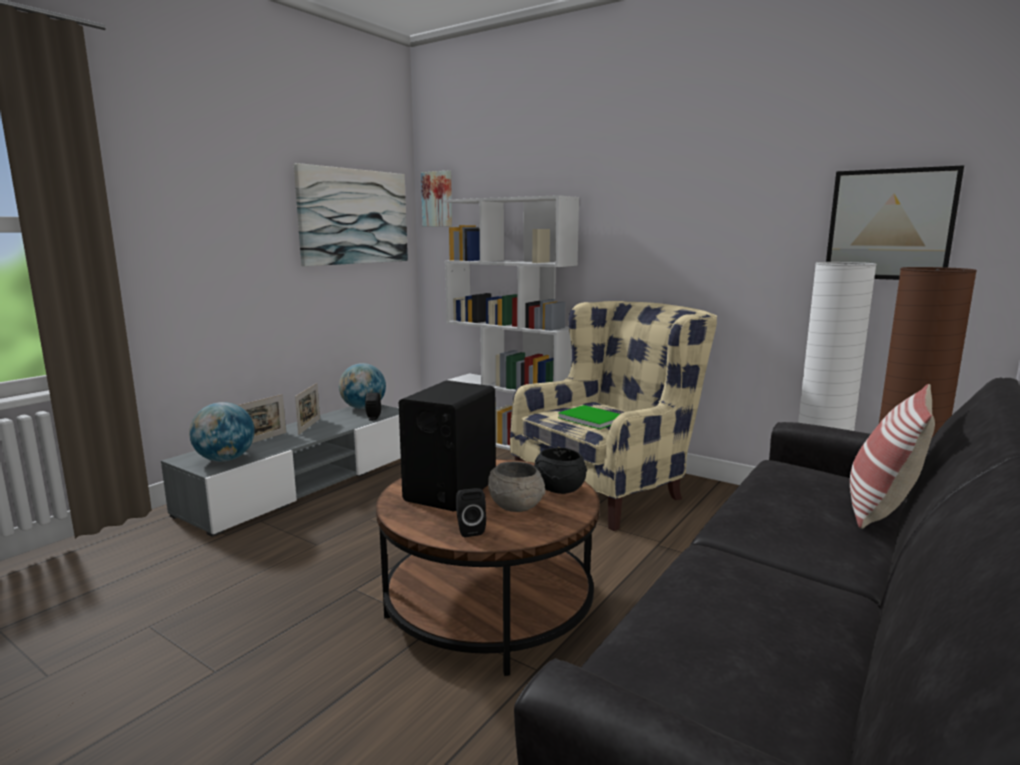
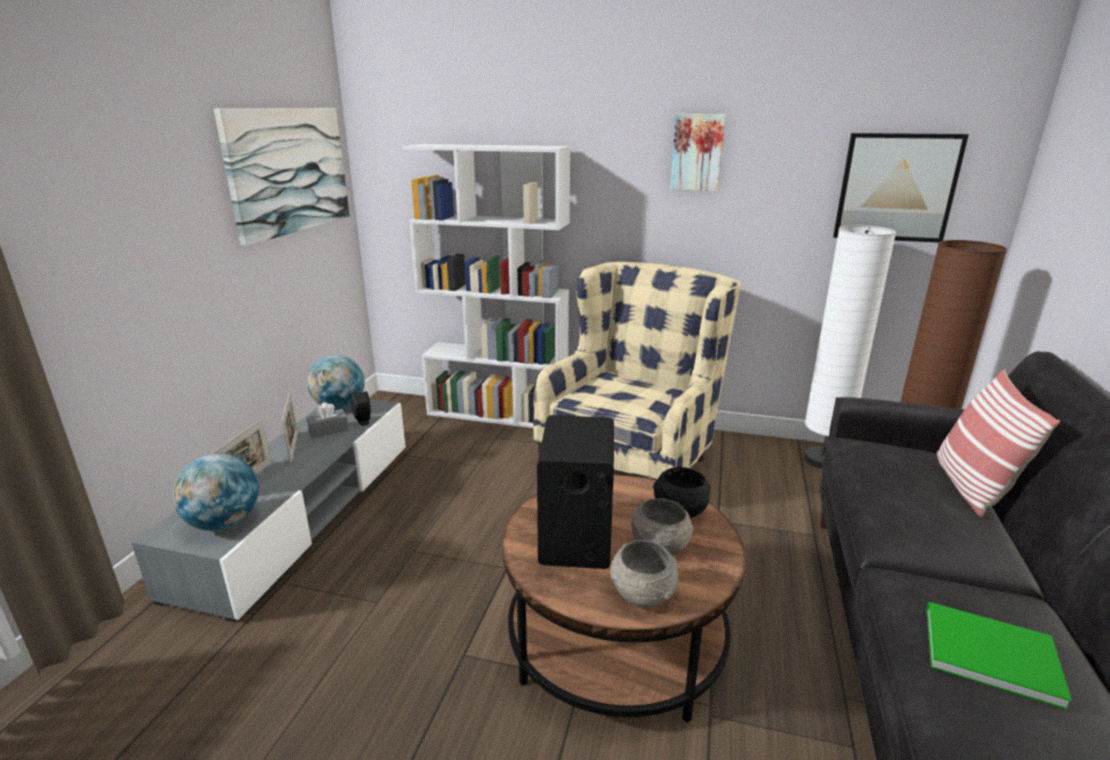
camera: 20 degrees left, 10 degrees up
(342, 420) = (328, 430): none -> grey tissue box
(438, 199) = (381, 139): picture -> picture (697, 152)
(469, 530) = (643, 593): black speaker -> grey bowl
(591, 418) = (626, 399): green book -> green book (986, 651)

